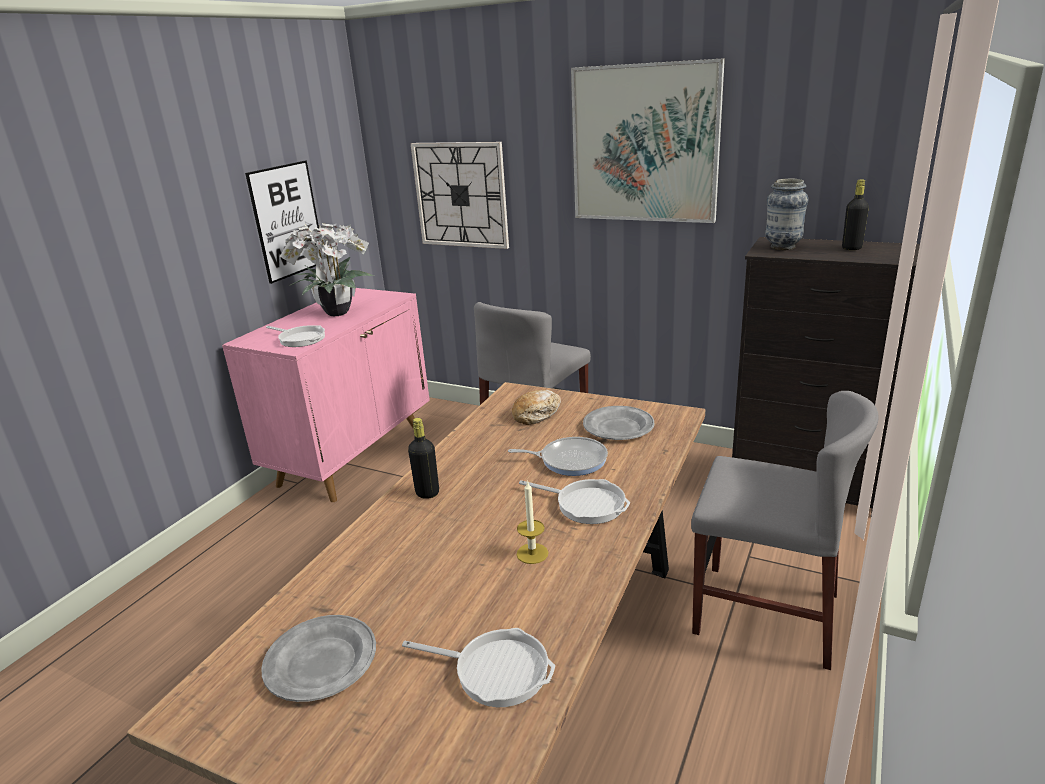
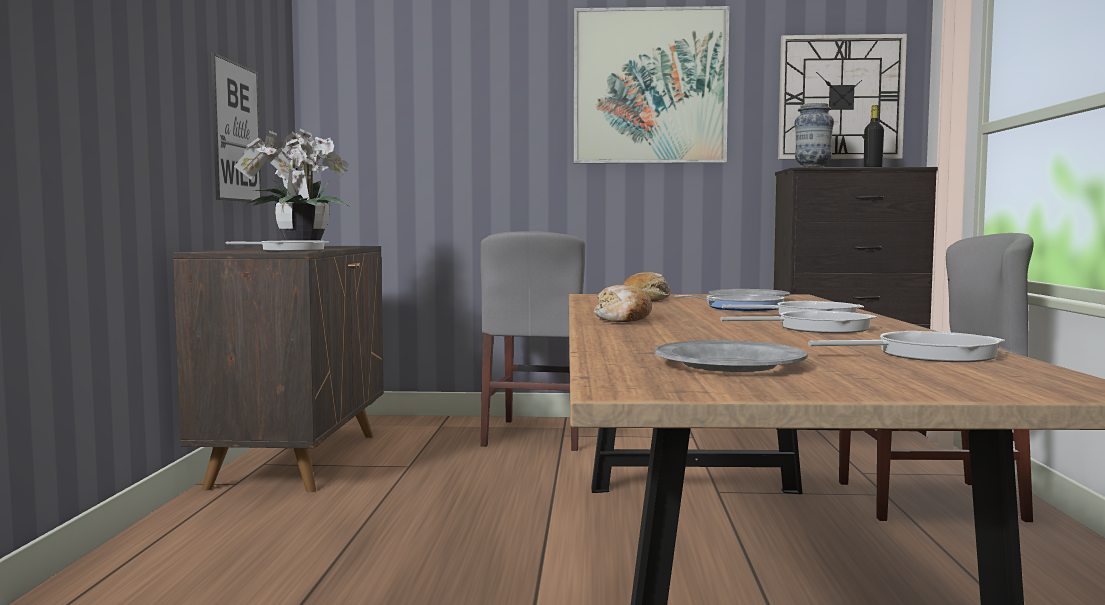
camera: 25 degrees left, 20 degrees down
(353, 456) = (297, 459): pink cabinet -> brown cabinet
(427, 493) = (623, 320): black bottle -> bread
(461, 195) = (427, 144): wall clock -> wall clock (840, 97)
(532, 553) = (816, 328): candle -> frying pan

